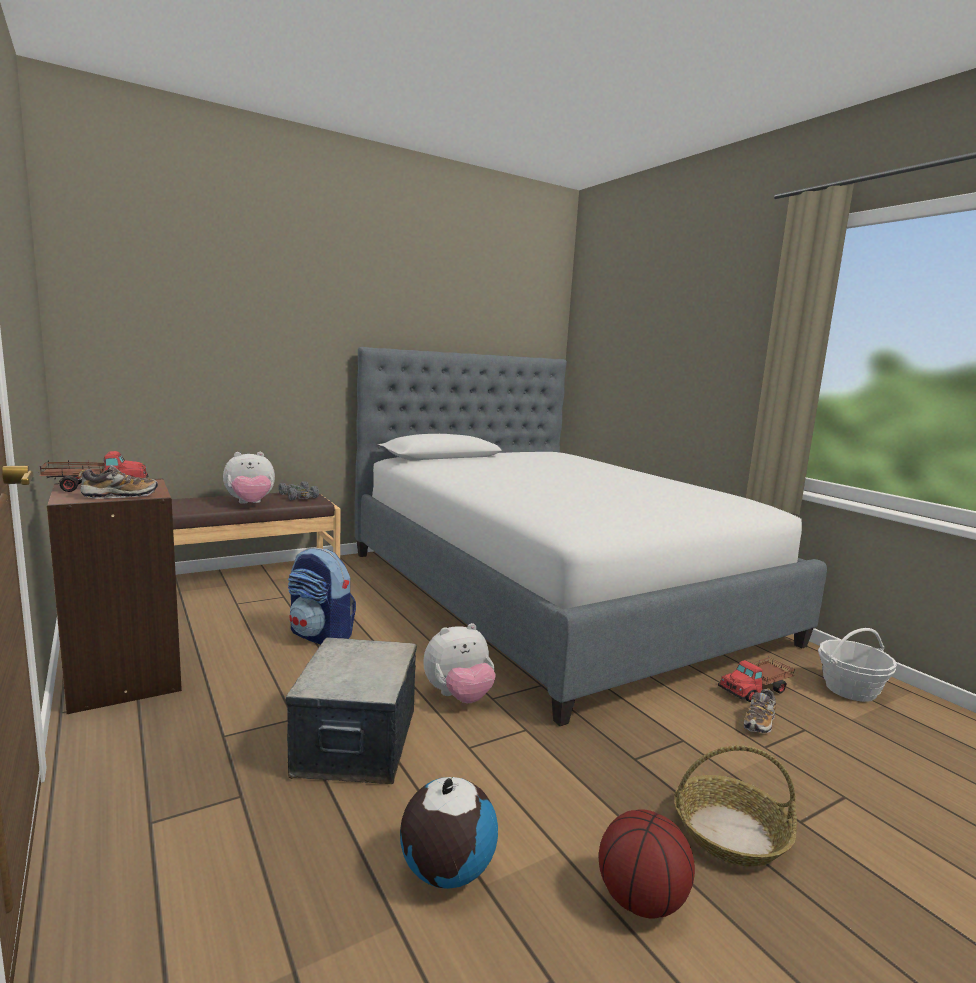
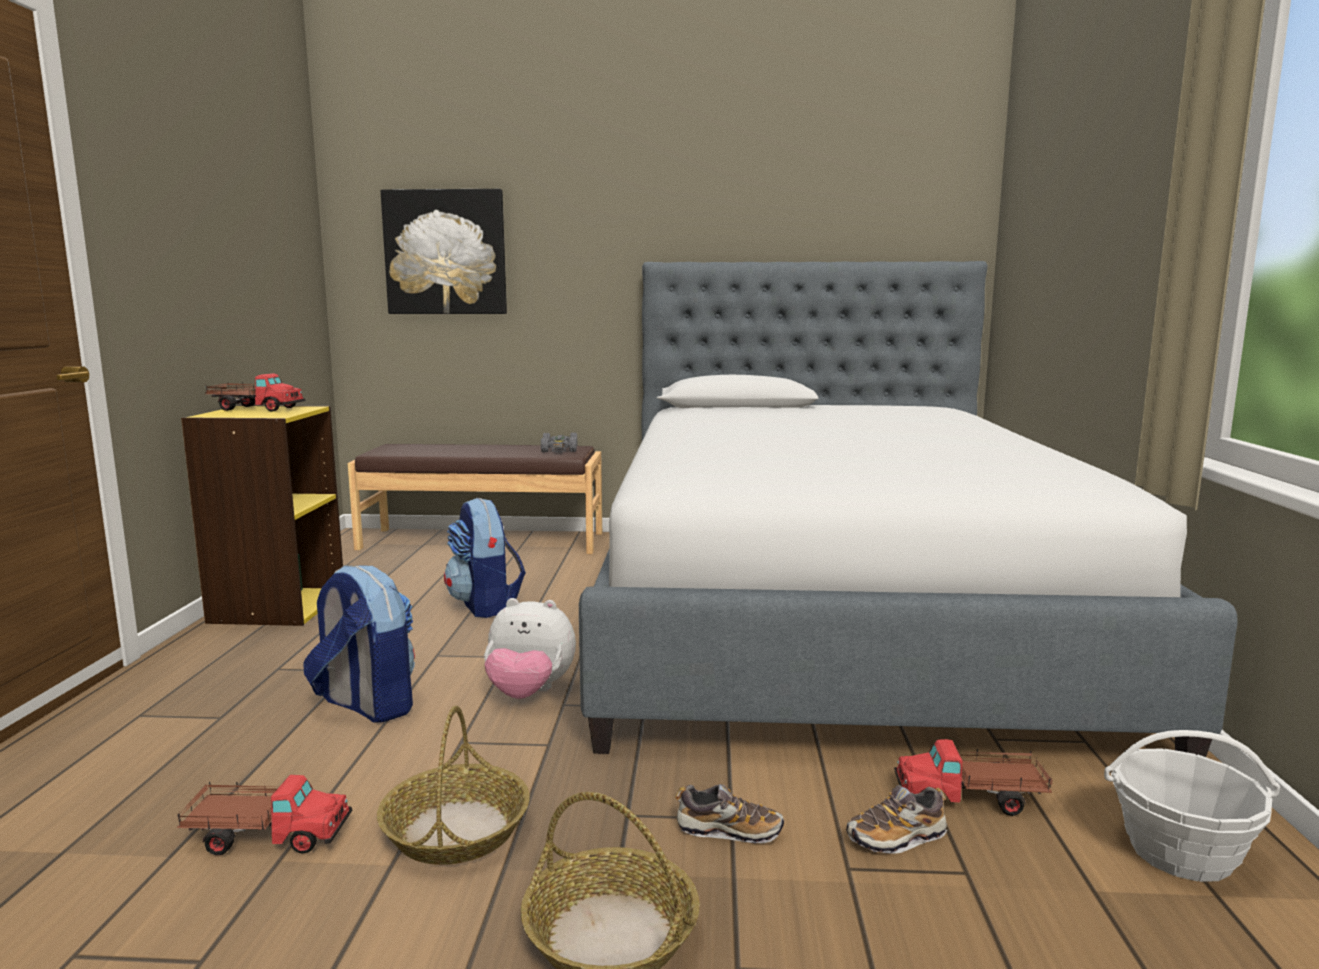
camera: 35 degrees right, 0 degrees up
(120, 496) = (250, 415): shoe -> shoe (728, 831)
(123, 679) = (277, 606): brown bookcase -> yellow bookcase
(181, 326) = (445, 252): none -> picture
(250, 504) = (494, 452): plush toy -> none
(355, 743) = (366, 705): storage box -> backpack
(446, 872) = (266, 835): globe -> toy truck
(561, 809) = (455, 829): none -> basket
(640, 900) = (389, 943): basketball -> none

